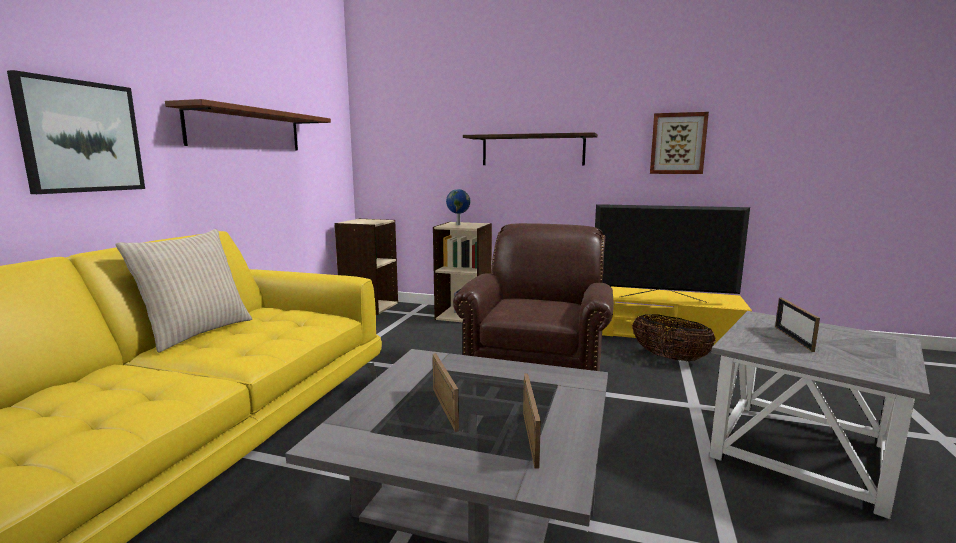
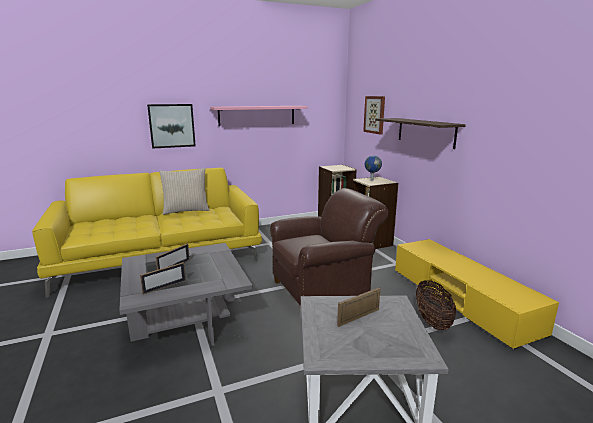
camera: 50 degrees right, 5 degrees up
(246, 130) = (257, 115): brown shelf -> pink shelf
(662, 299) = (466, 276): television -> none
(678, 143) = (524, 139): picture -> picture (375, 114)

